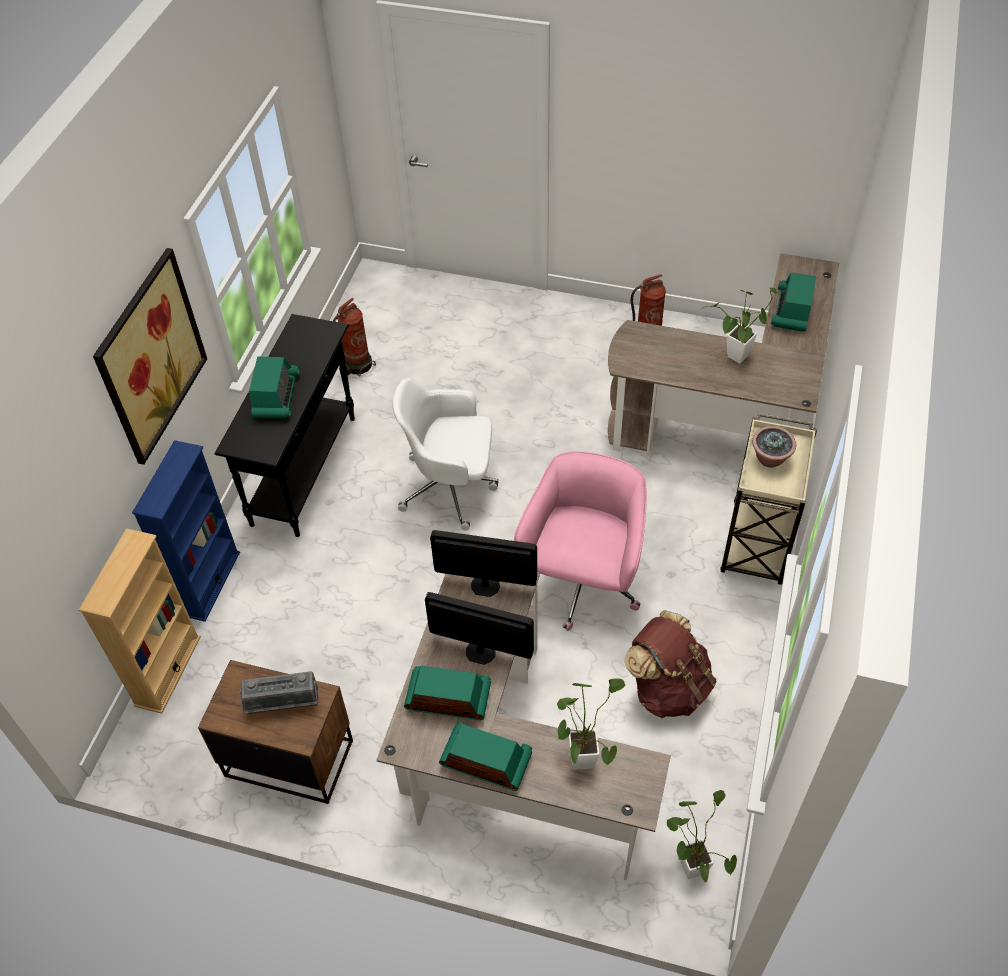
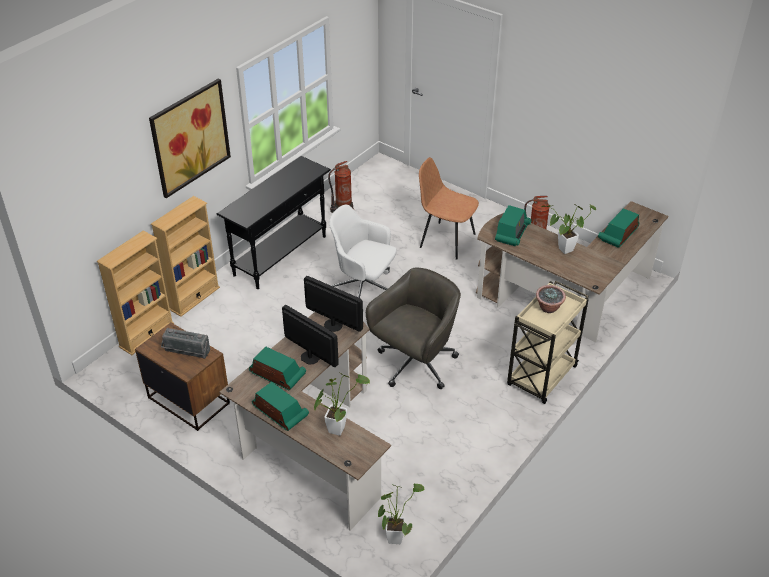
camera: 20 degrees right, 10 degrees down
(209, 583) = (194, 298): blue bookcase -> beige bookcase
(276, 396) = (267, 194): radio -> radio (512, 233)
(526, 372) = (446, 240): none -> brown chair
(583, 584) = (415, 365): pink office chair -> grey office chair
(668, 687) = (436, 437): brown backpack -> none

